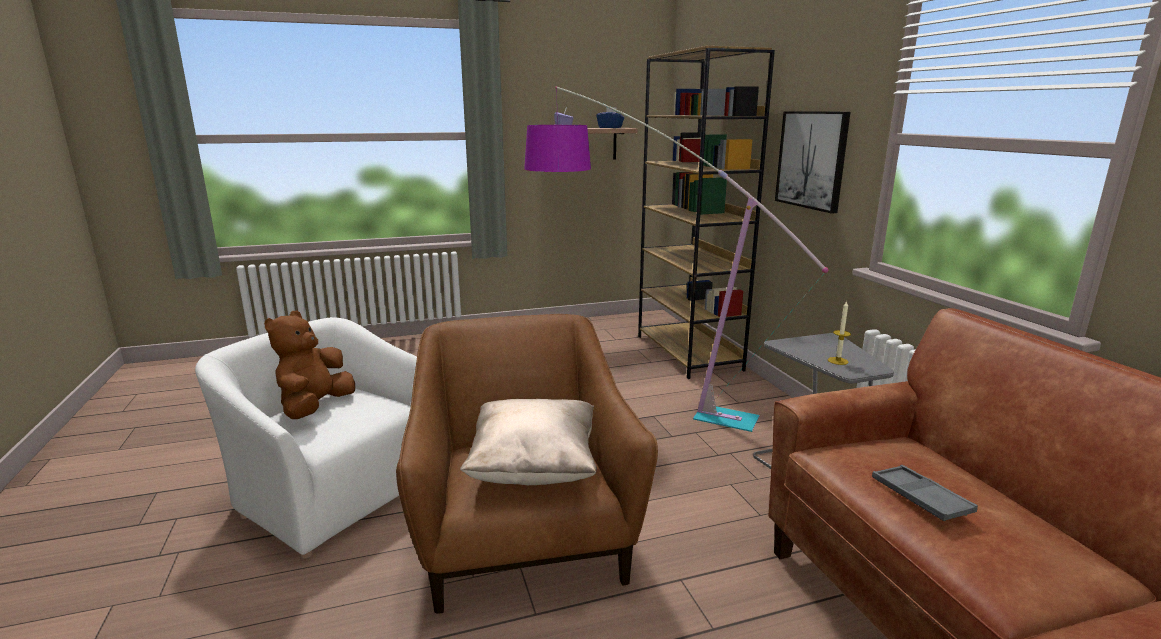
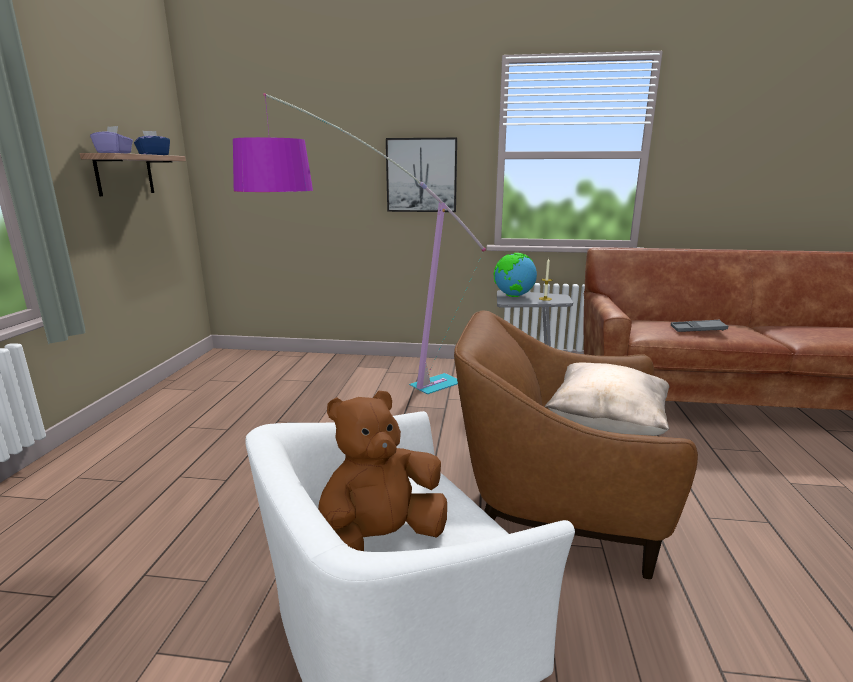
camera: 65 degrees left, 0 degrees up
(315, 408) = (381, 540): brown plush toy -> brown plush toy turned 105 degrees clockwise
(689, 353) = (317, 364): brown bookcase -> none
(816, 343) = (513, 296): none -> globe

